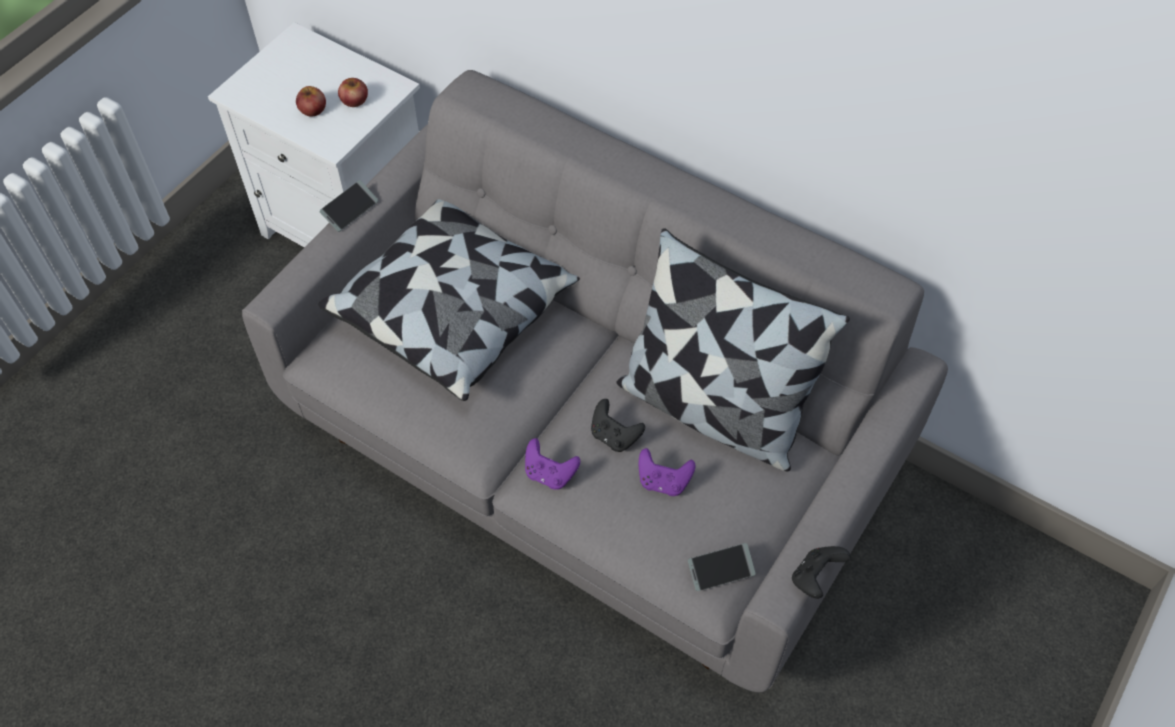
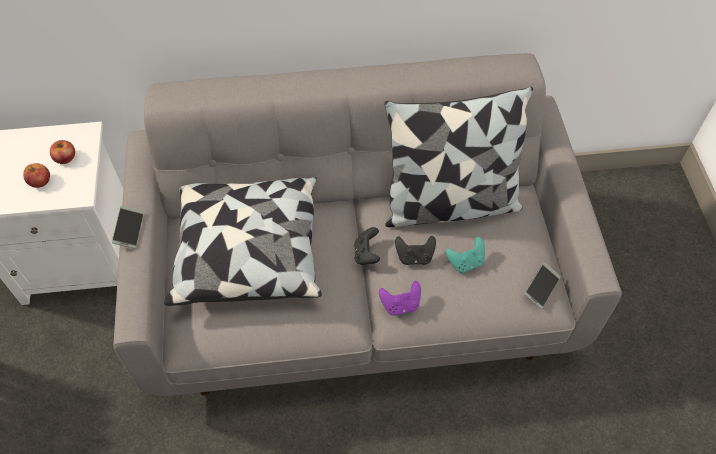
camera: 40 degrees left, 0 degrees up
(663, 481) = (465, 262): purple game controller -> turquoise game controller
(815, 578) = (607, 250): black game controller -> black game controller (366, 254)

